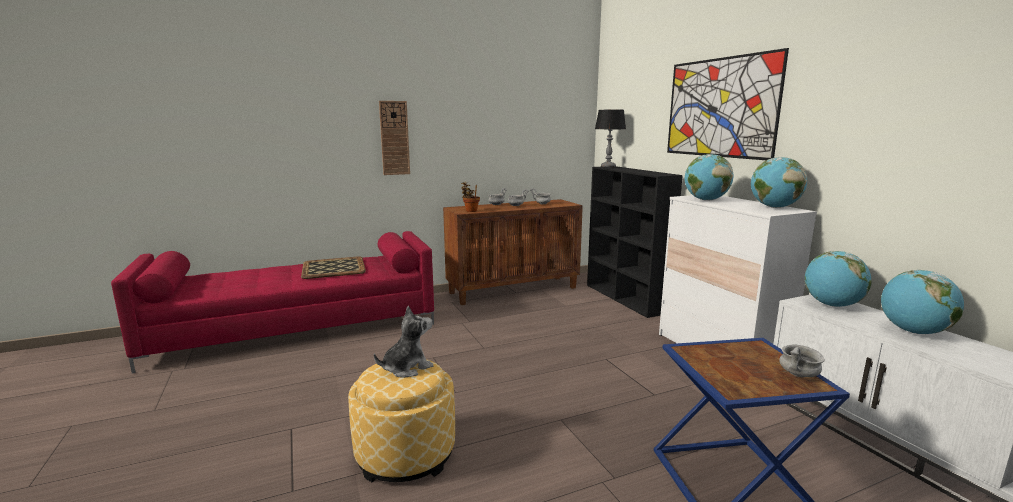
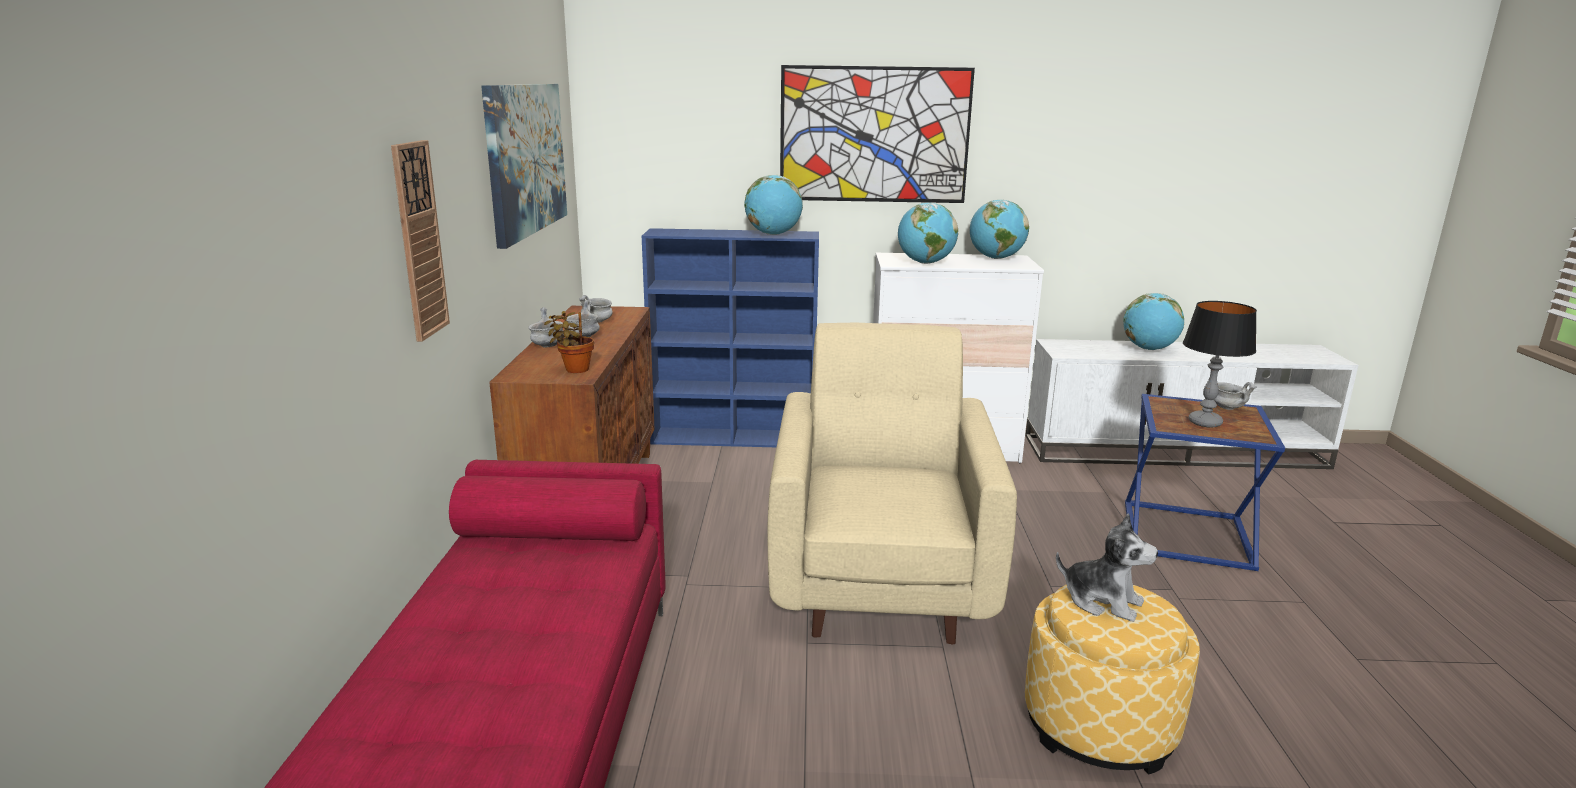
camera: 65 degrees left, 5 degrees up
(333, 268) = (507, 610): tray -> none
(406, 368) = (1102, 601): plush toy -> plush toy turned 135 degrees clockwise
(510, 364) = (881, 580): none -> beige armchair
(518, 119) = (525, 159): none -> picture
(608, 167) = (664, 232): table lamp -> table lamp (1205, 422)
(626, 298) = (735, 438): black bookcase -> blue bookcase
(832, 305) = (1076, 348): globe -> globe (773, 234)

